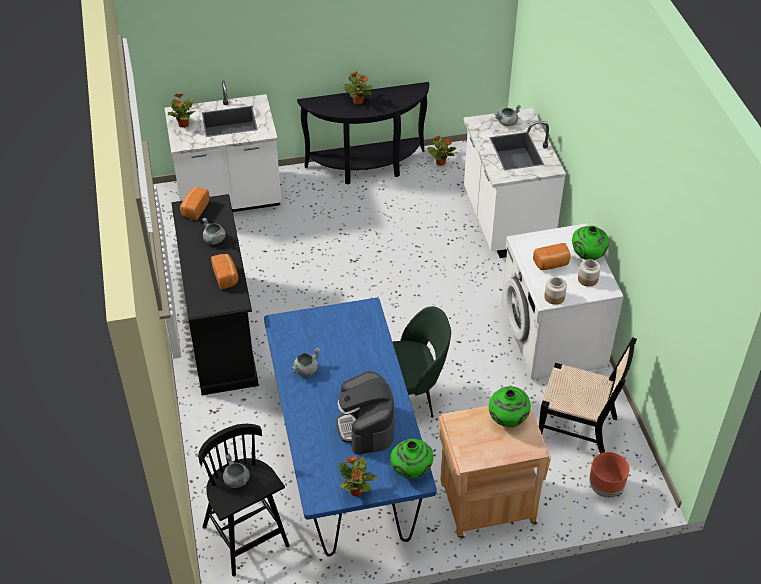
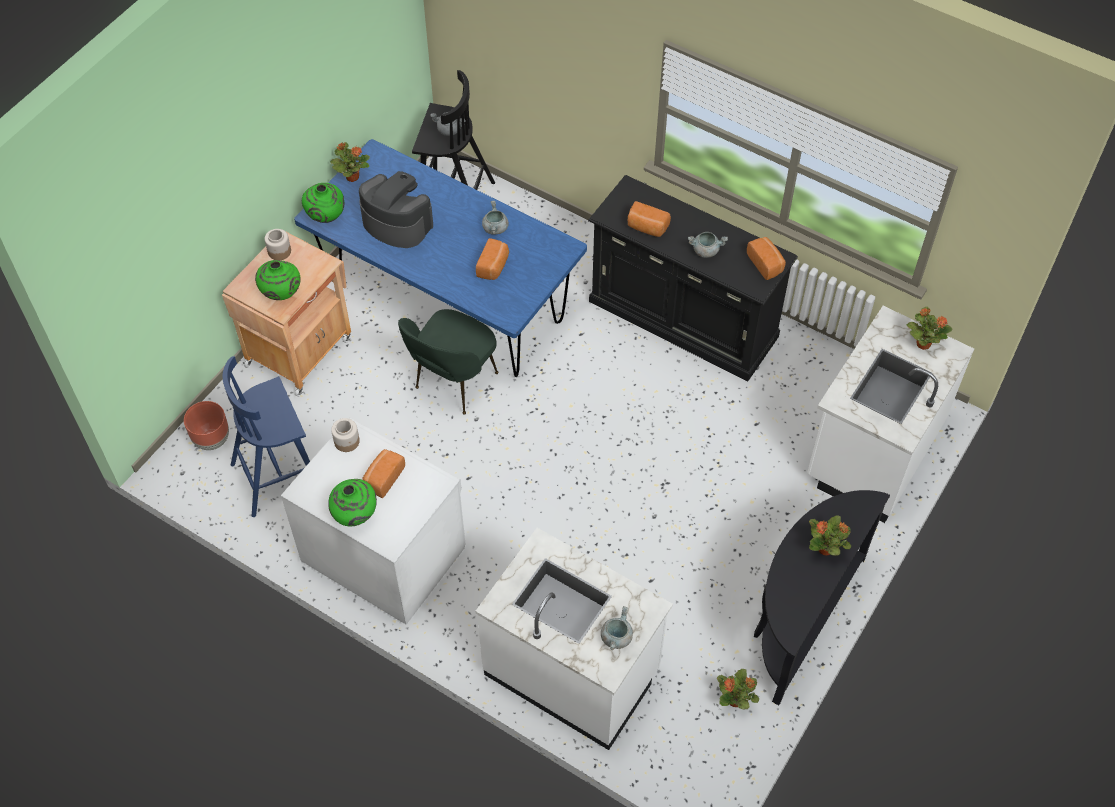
camera: 135 degrees right, 10 degrees up
(339, 346) = (494, 266): none -> bread
(577, 429) = (279, 475): chair -> blue stool
(588, 279) = (331, 487): jar -> jar (279, 251)

